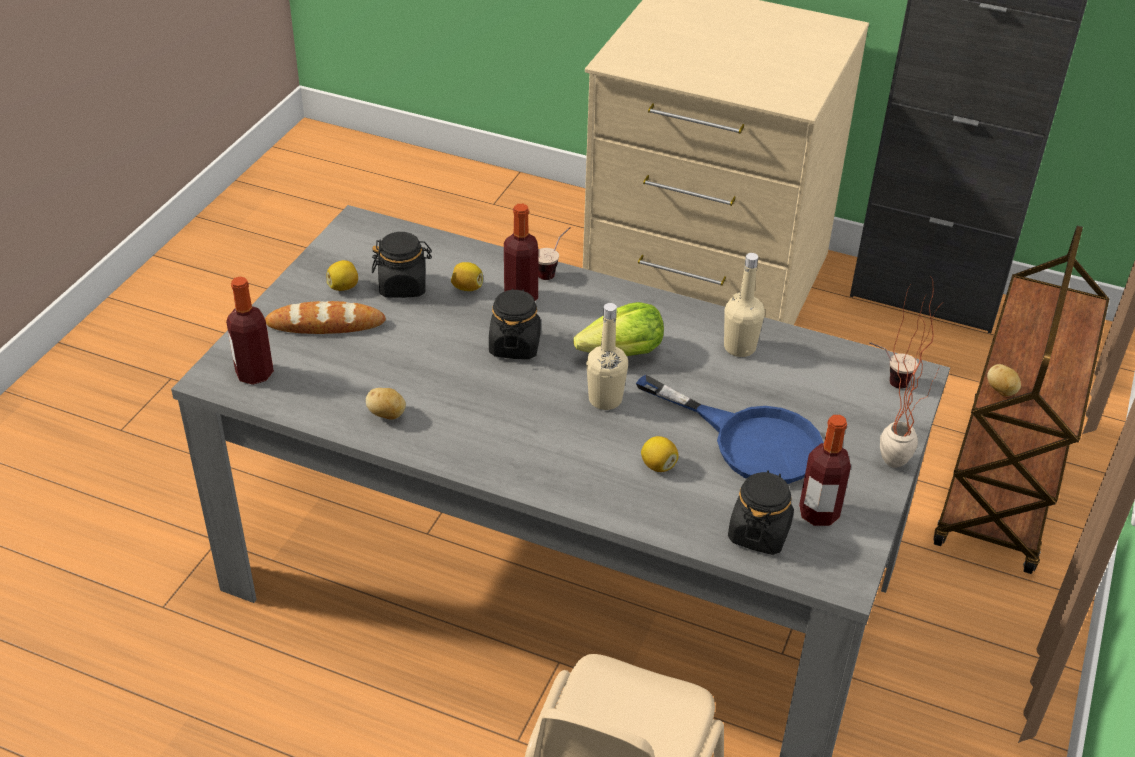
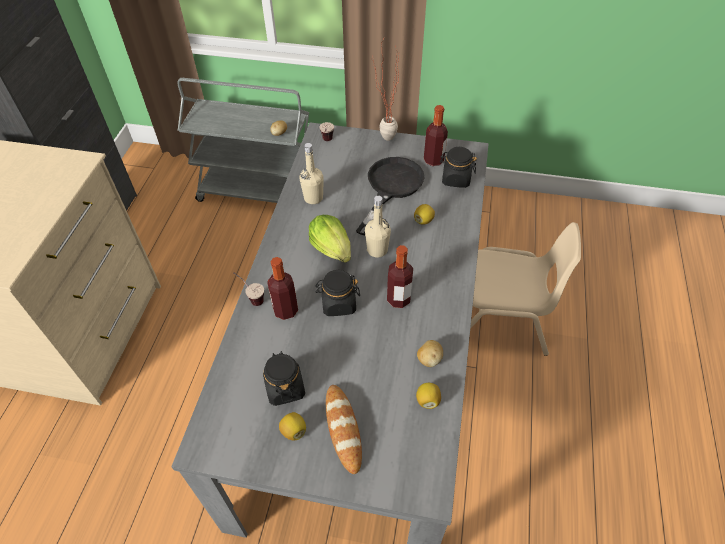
camera: 100 degrees left, 10 degrees up
(254, 374) = (415, 461): bottle -> bottle (398, 299)
(467, 288) = (280, 345): lemon -> lemon (427, 400)
(750, 440) = (390, 187): blue frying pan -> black frying pan
(1001, 487) = (258, 192): brown cart -> grey cart

